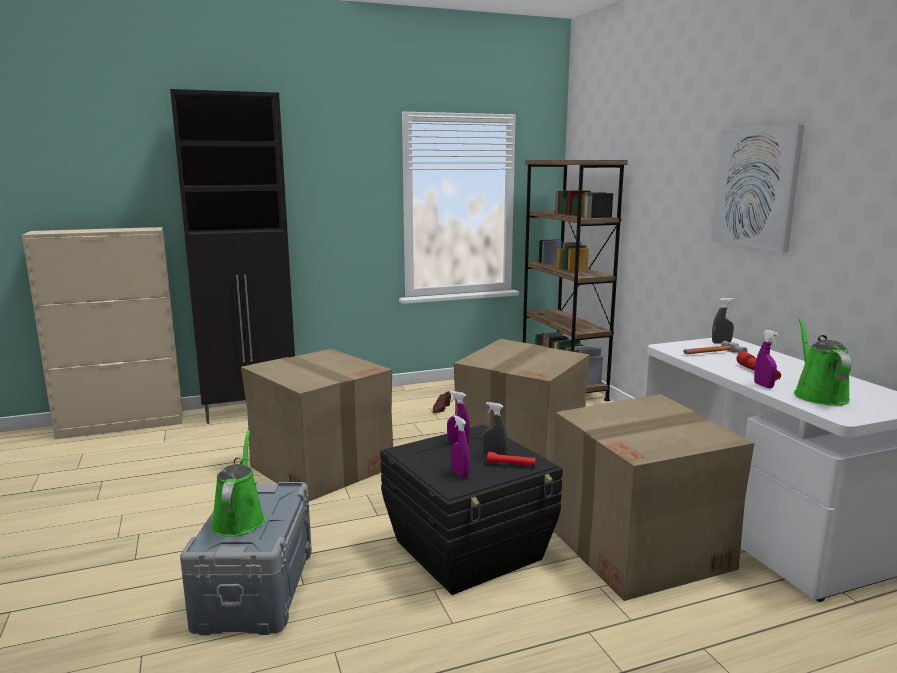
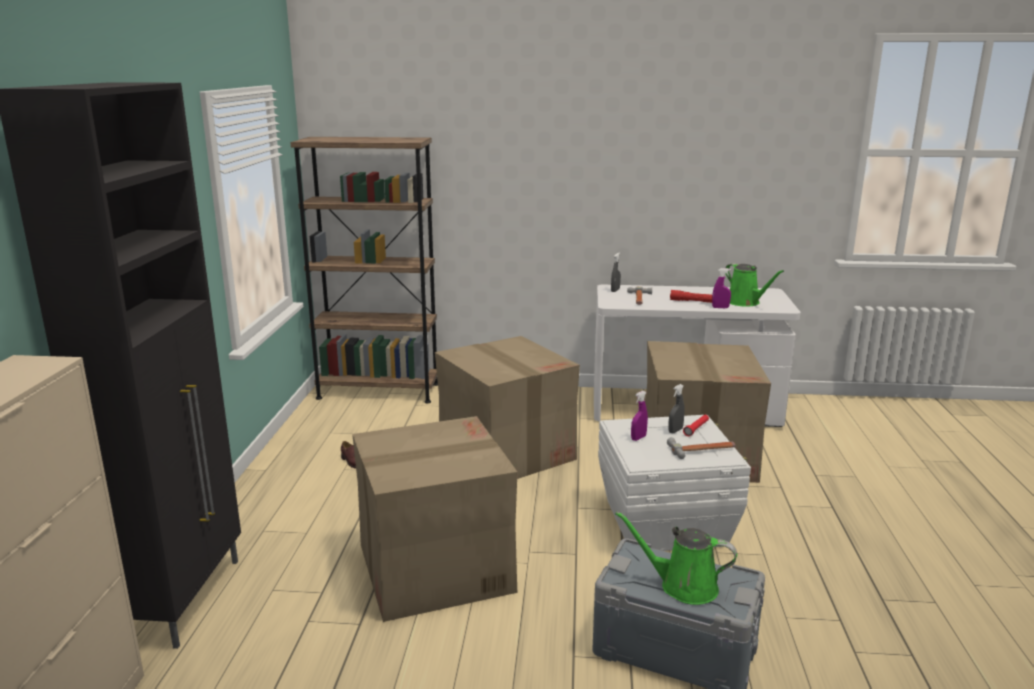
camera: 65 degrees left, 5 degrees up
(459, 473) = (702, 450): purple spray bottle -> hammer
(469, 550) = (665, 521): black storage box -> white storage box
(756, 188) = (607, 161): picture -> none
(818, 395) = (745, 302): green watering can -> green watering can turned 150 degrees counterclockwise

